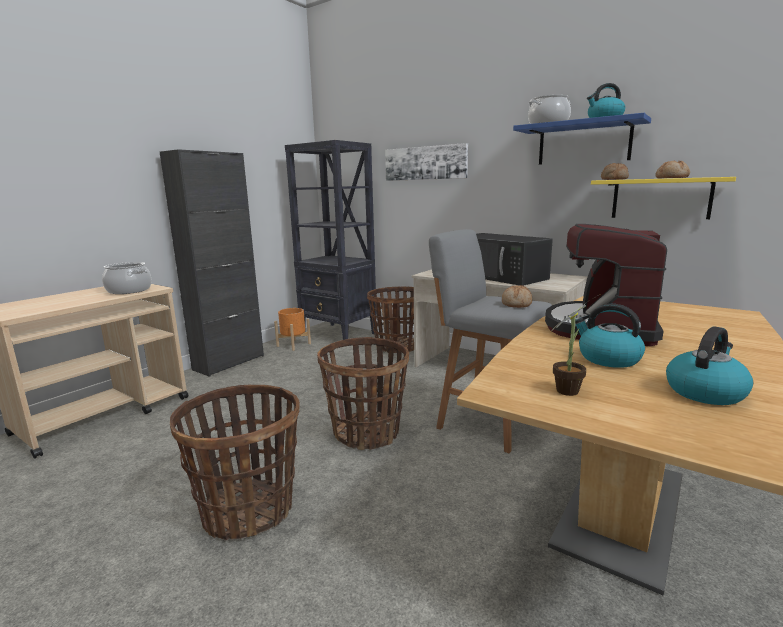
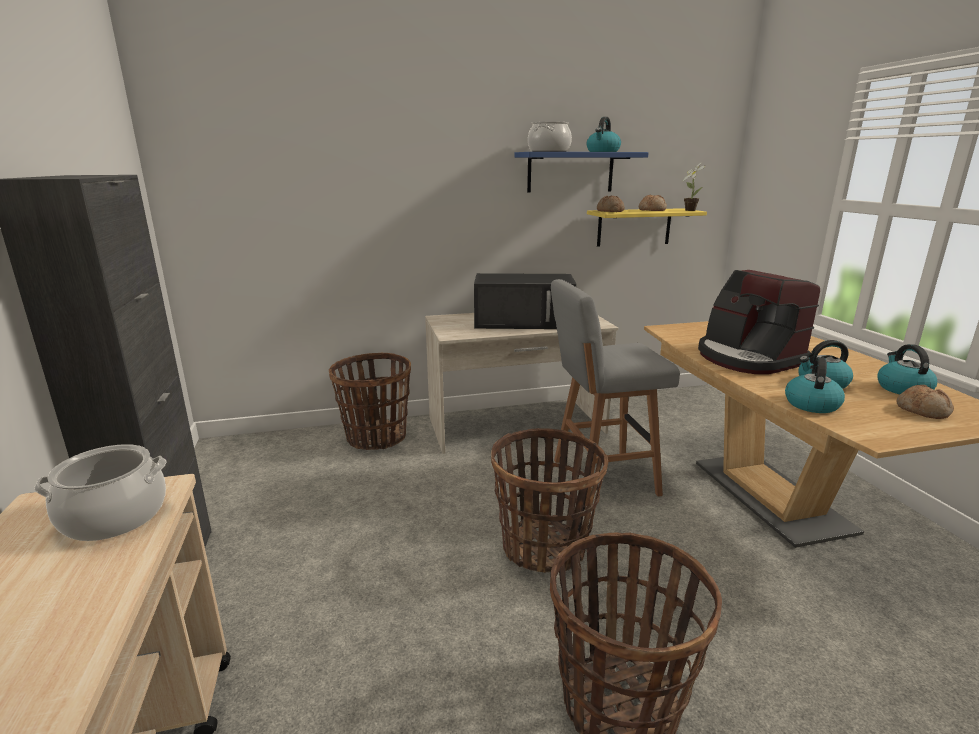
camera: 50 degrees left, 5 degrees up
(294, 345) = (226, 493): orange planter -> none
(339, 335) = (266, 451): black bookcase -> none
(425, 163) = (378, 185): picture -> none
(517, 304) = (638, 352): bread -> bread (923, 411)
(529, 362) = (811, 404): none -> kettle
(569, 390) = (881, 416): potted plant -> potted plant (689, 210)

